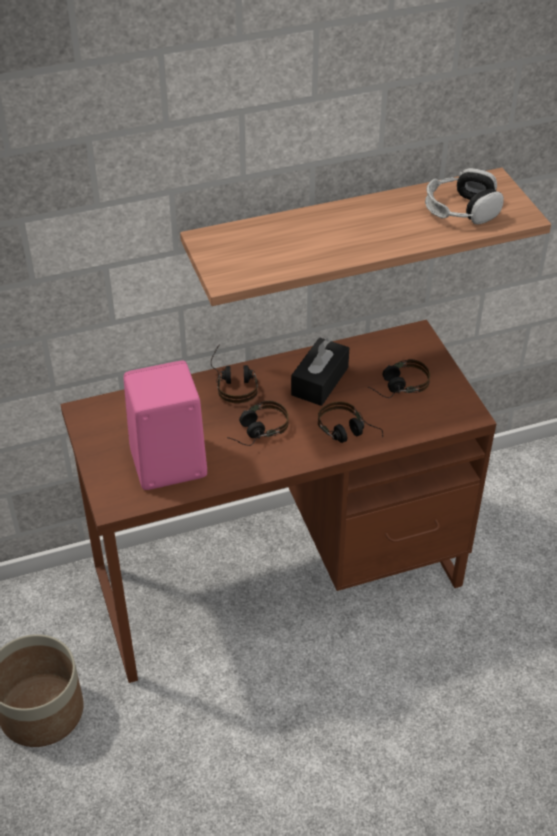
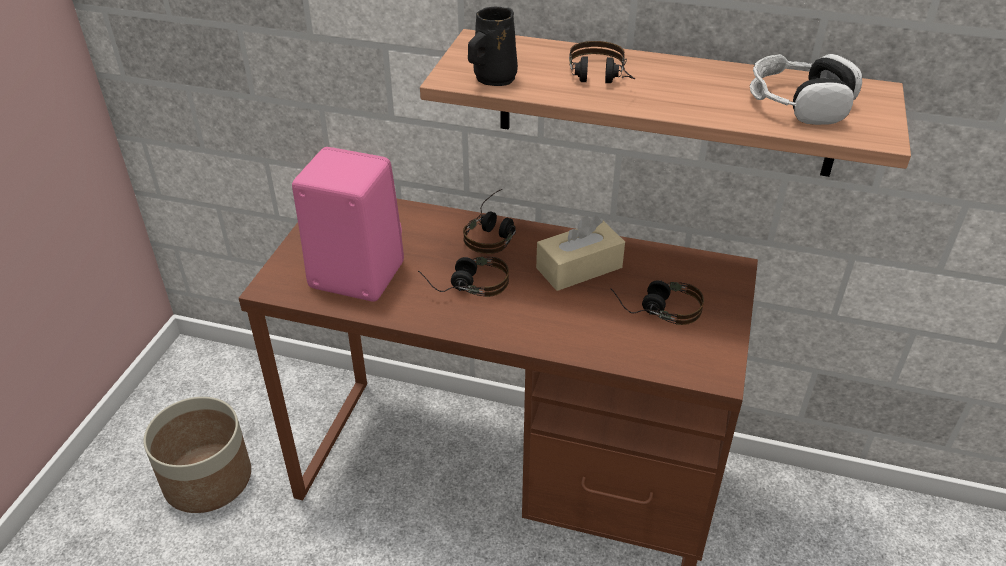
camera: 35 degrees right, 5 degrees down
(255, 269) = (493, 79): none -> black mug
(320, 381) = (579, 268): black tissue box -> beige tissue box
(349, 434) = (558, 331): headphones -> headphones (600, 80)

